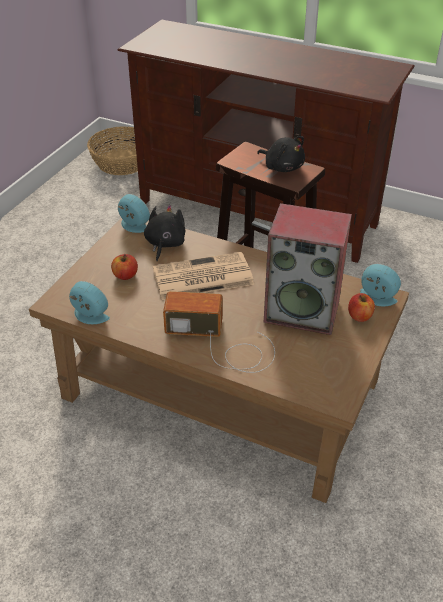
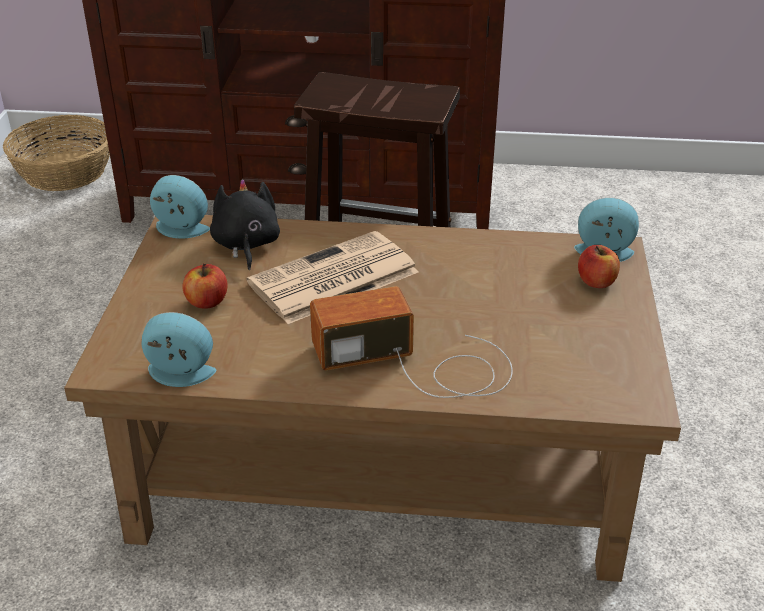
camera: 20 degrees left, 5 degrees down
(282, 167) = (397, 95): black plush toy -> none
(303, 311) = (512, 292): speaker -> none

